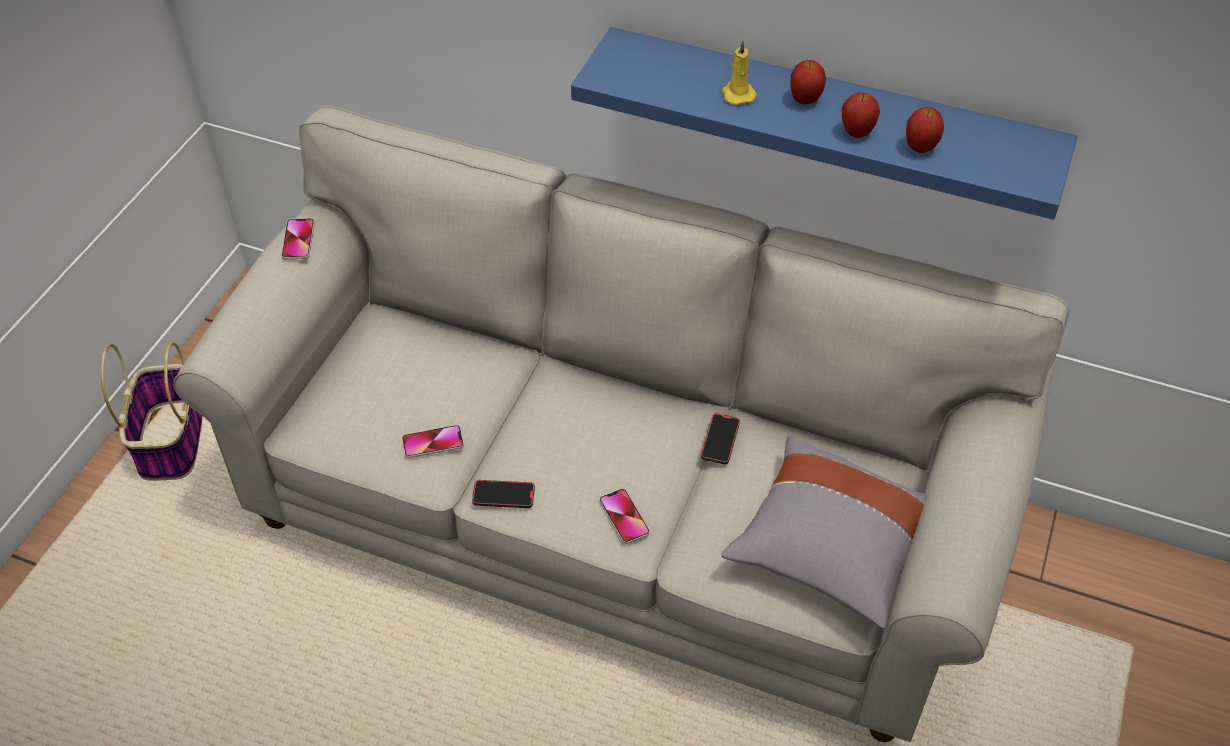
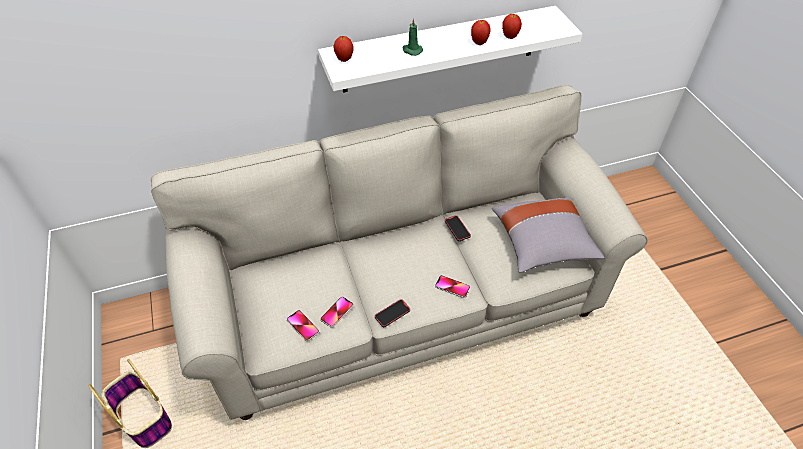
camera: 40 degrees left, 0 degrees up
(298, 240) = (188, 254): phone -> phone (303, 326)
(737, 94) = (412, 50): yellow candle -> green candle
(805, 101) = (442, 40): apple -> apple (344, 59)
(827, 119) = (440, 49): blue shelf -> white shelf

